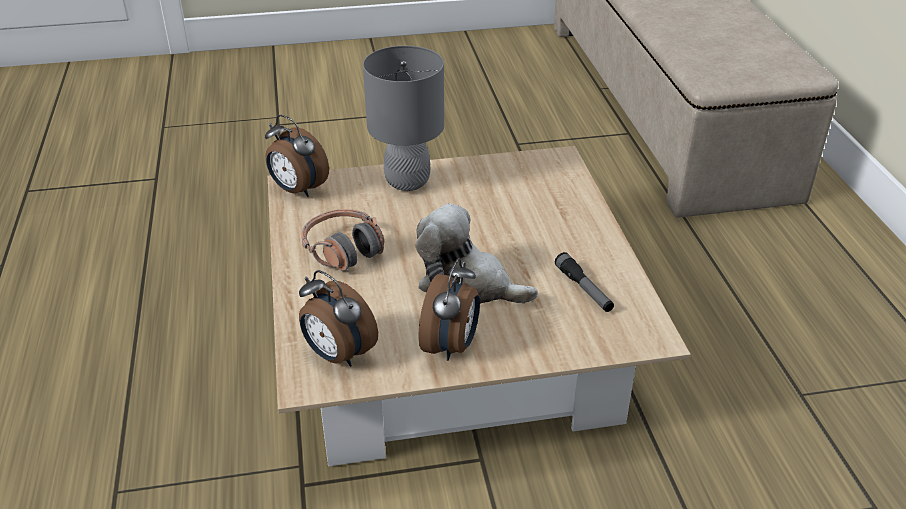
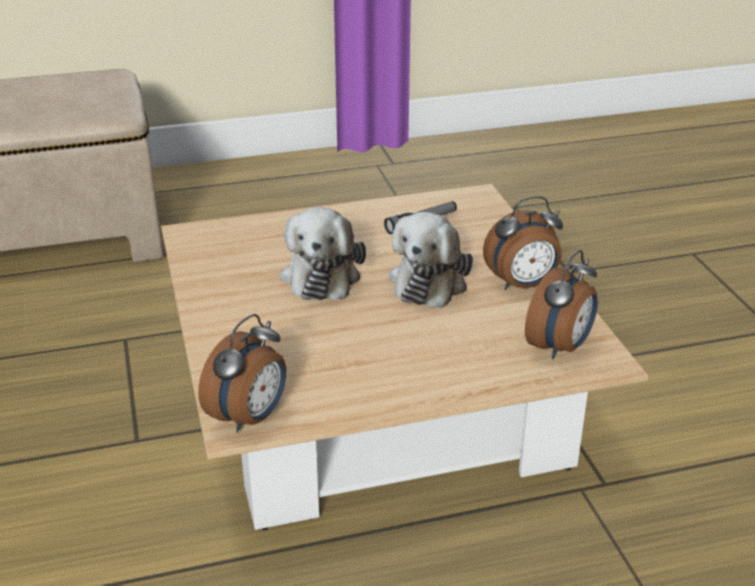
camera: 95 degrees left, 5 degrees down
(343, 249) = (382, 363): headphones -> none
(405, 183) = (237, 331): grey table lamp -> none
(451, 346) = (522, 285): alarm clock -> alarm clock turned 150 degrees clockwise
(484, 224) = (321, 275): none -> plush toy

